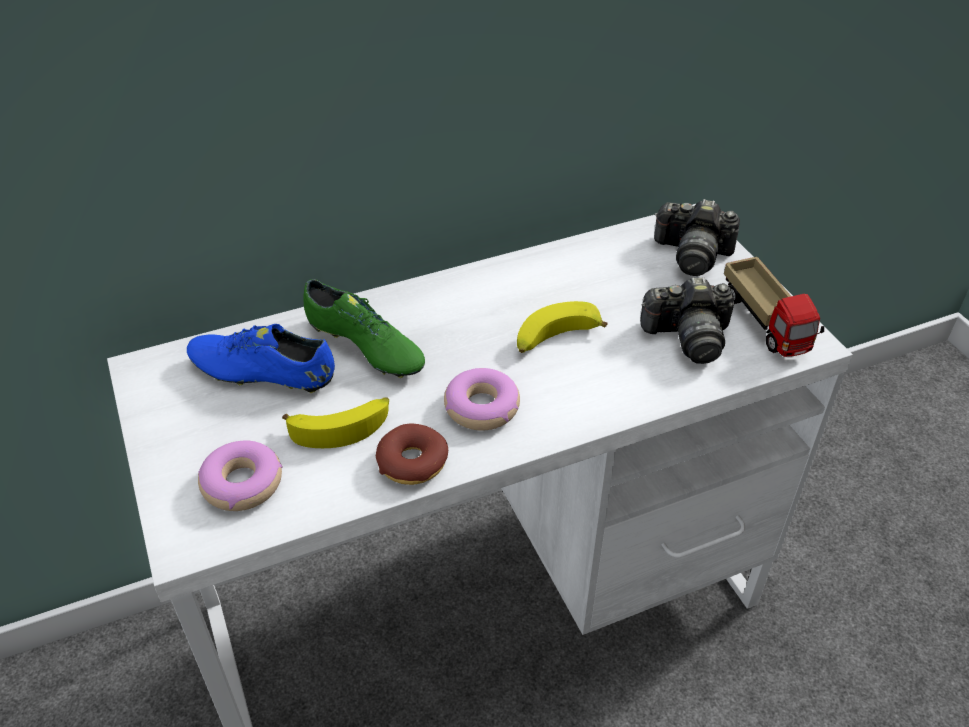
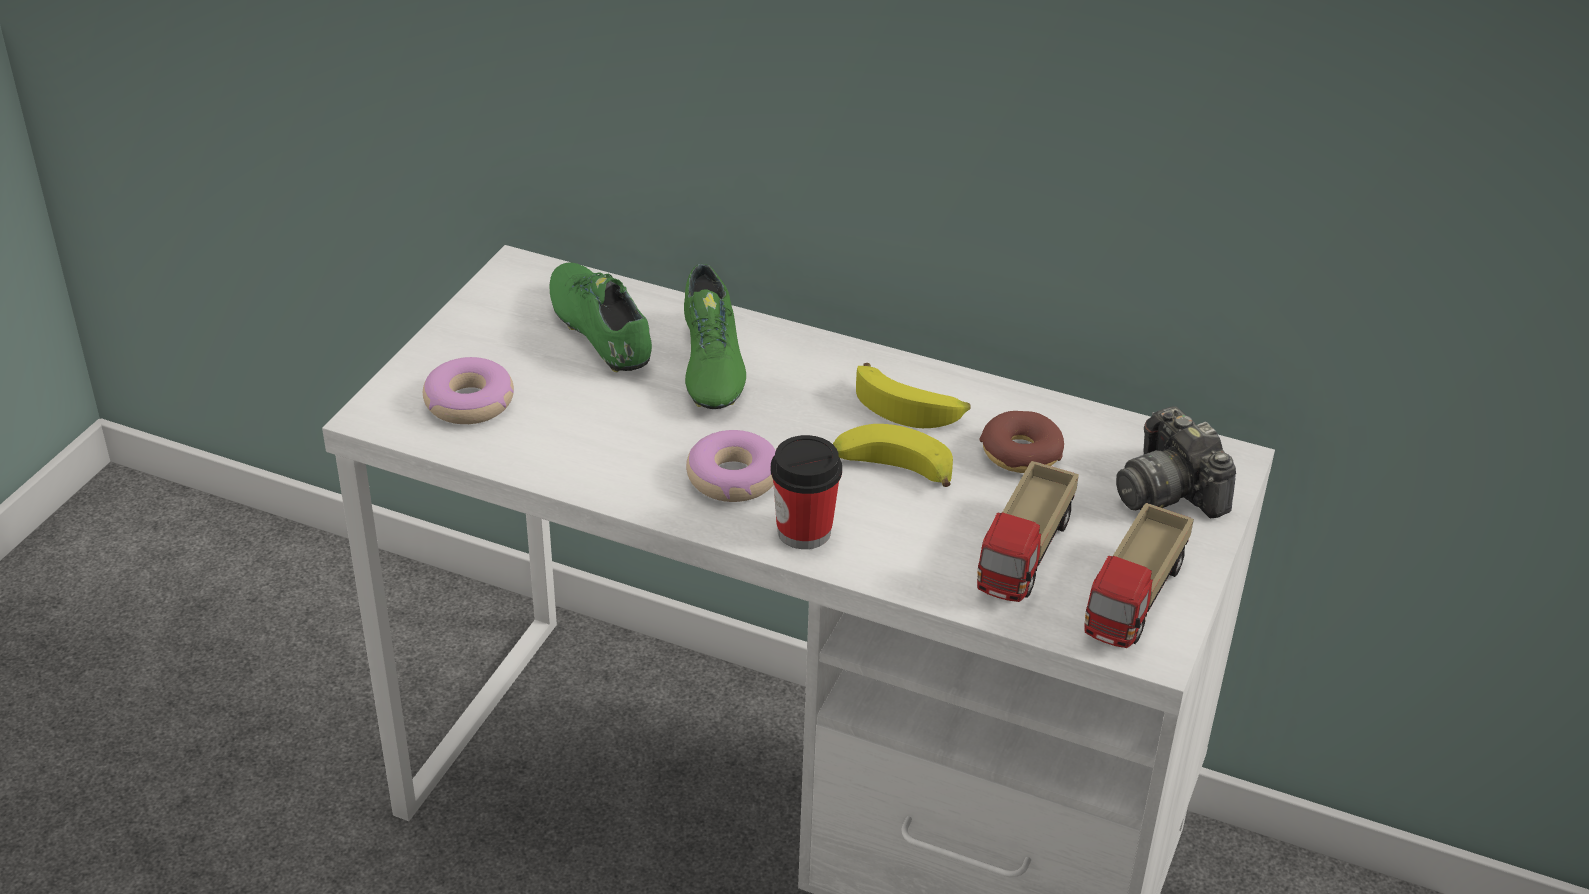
camera: 45 degrees right, 5 degrees down
(263, 373) = (600, 331): blue shoe -> green shoe
(341, 427) = (599, 413): banana -> banana (910, 407)
(412, 462) = (612, 477): donut -> donut (1021, 453)
(567, 409) = (804, 531): none -> cup
(688, 337) = (1025, 556): camera -> toy truck

